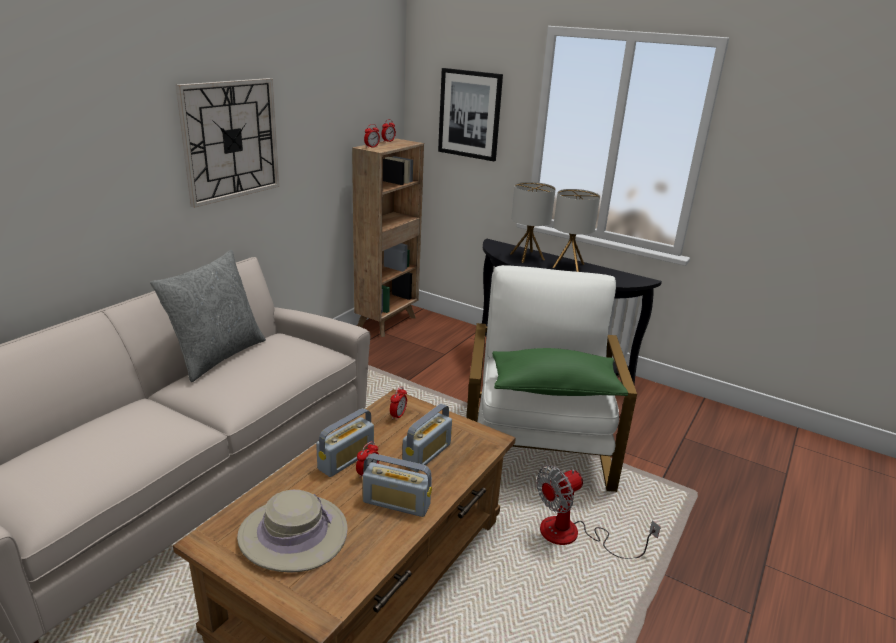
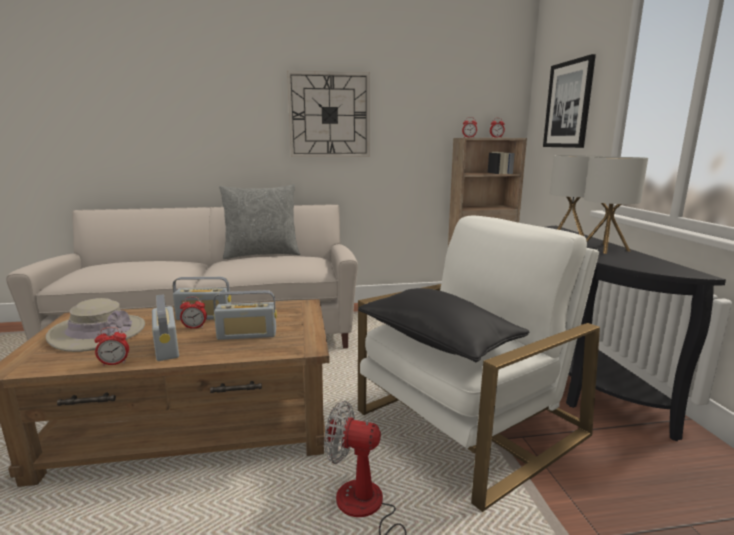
camera: 50 degrees right, 10 degrees down
(398, 415) = (285, 311): alarm clock -> alarm clock (114, 363)
(554, 389) = (437, 341): green pillow -> black pillow

